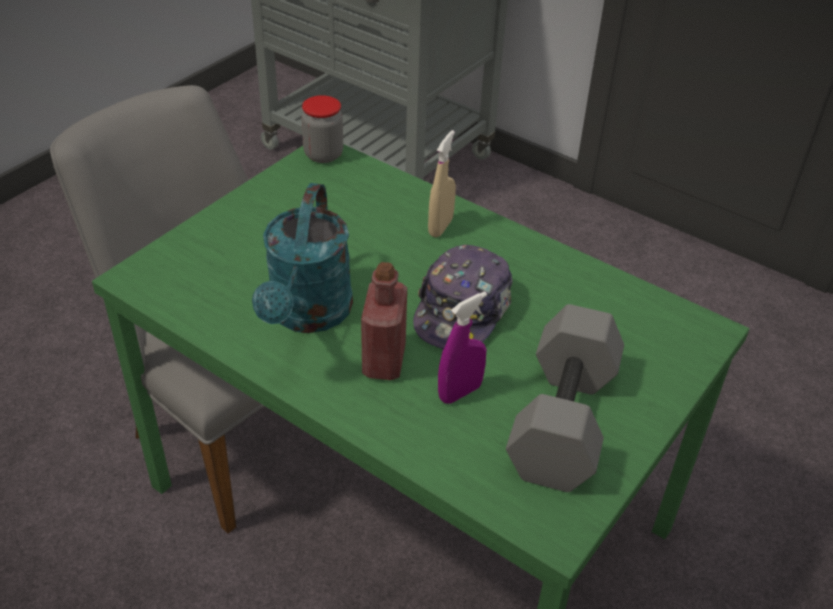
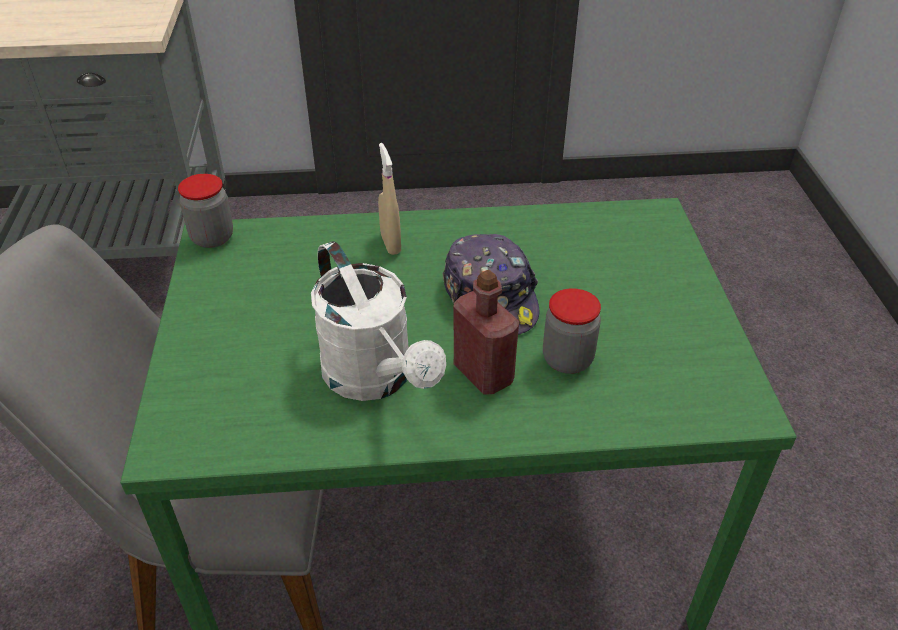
camera: 40 degrees left, 0 degrees up
(307, 316) = (376, 378): turquoise watering can -> white watering can
(460, 392) = (567, 359): purple spray bottle -> jar
(565, 422) = (659, 333): grey dumbbell -> none

